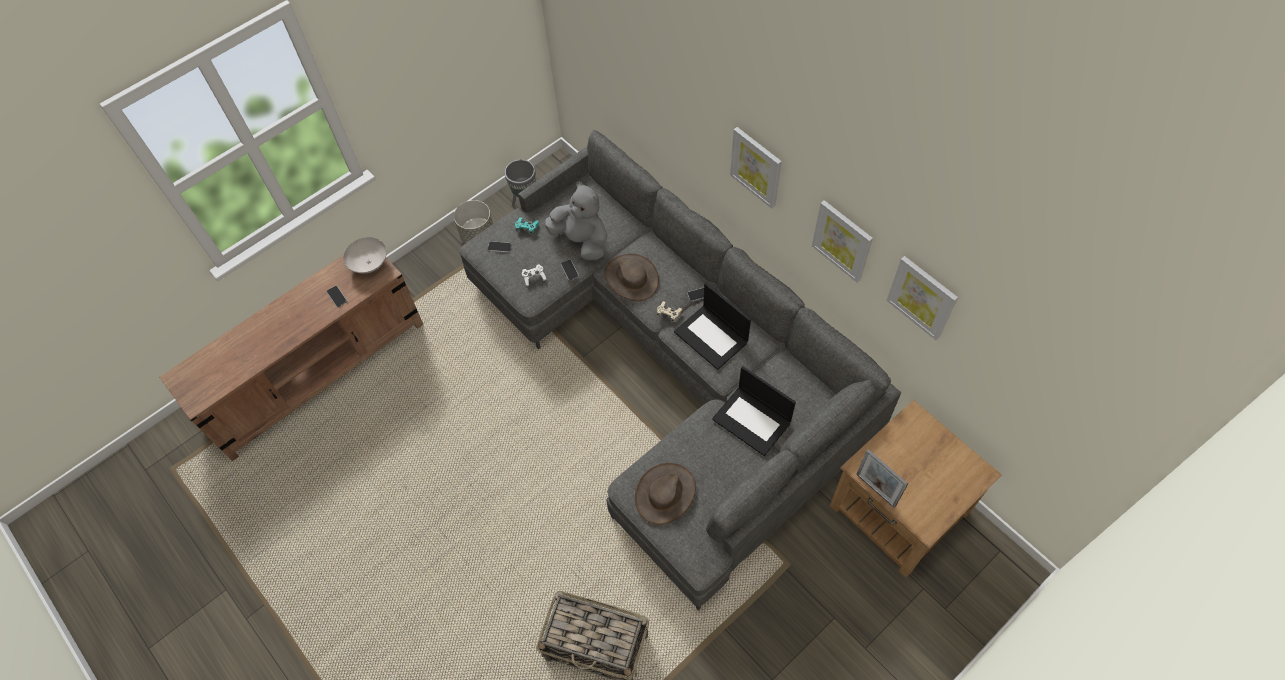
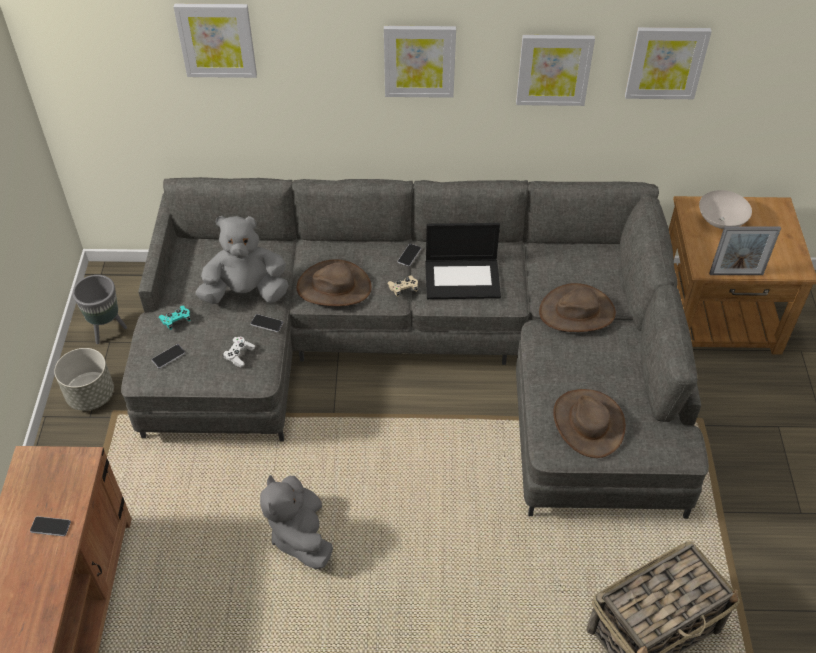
camera: 50 degrees left, 10 degrees down
(369, 263) = (50, 466): white bowl -> white bowl (720, 221)
(487, 411) = (300, 536): none -> grey plush toy
(640, 62) = (216, 39): none -> picture
(752, 421) = (577, 312): laptop -> brown hat

